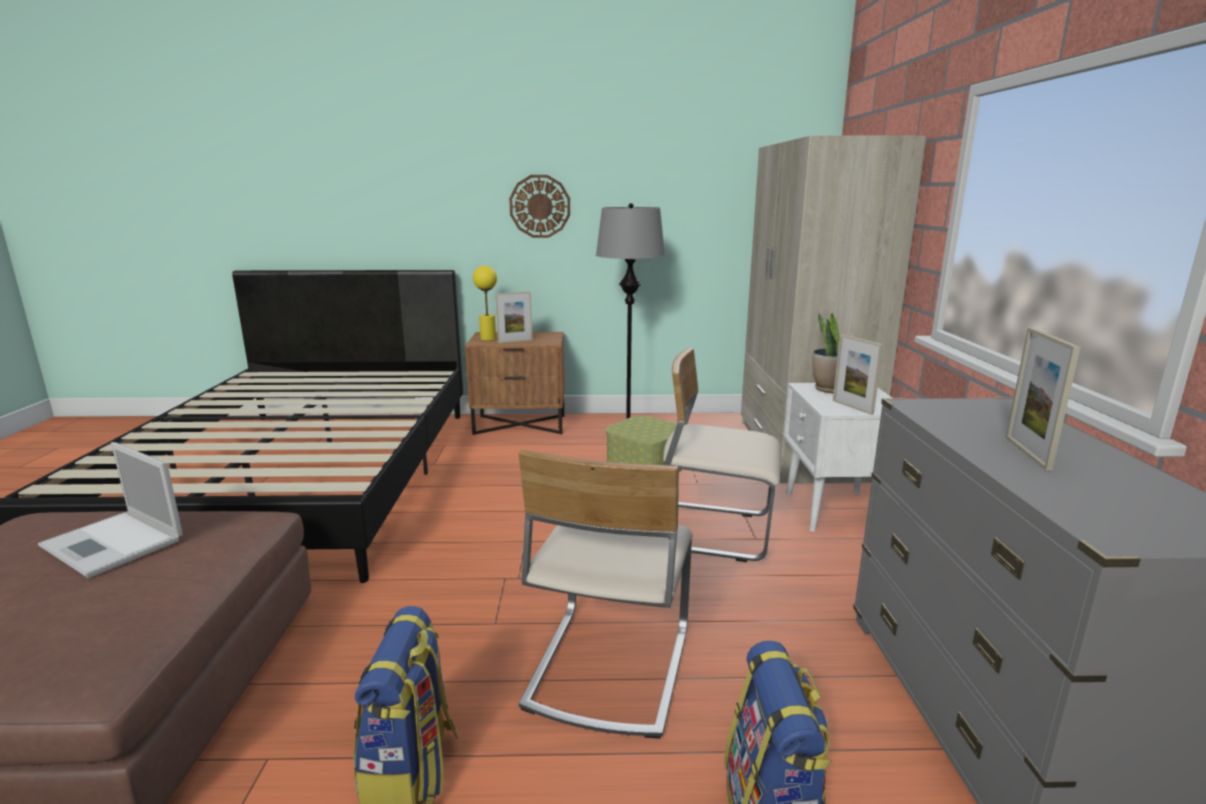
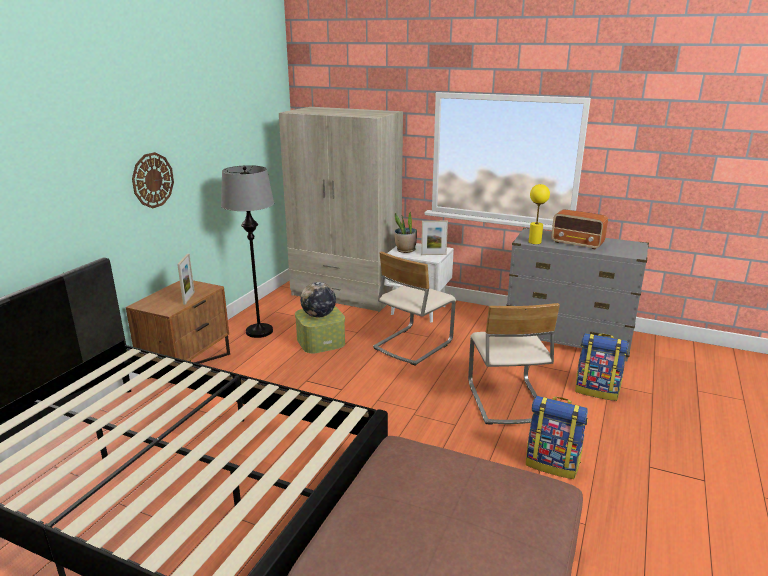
camera: 65 degrees left, 5 degrees up
(114, 543) = (420, 493): laptop -> none
(488, 339) = (162, 306): yellow table lamp -> yellow table lamp (534, 242)
(607, 667) = (506, 401): beige chair -> beige chair turned 45 degrees clockwise
(643, 428) = (318, 315): none -> globe
(1027, 453) = (577, 244): picture frame -> radio

